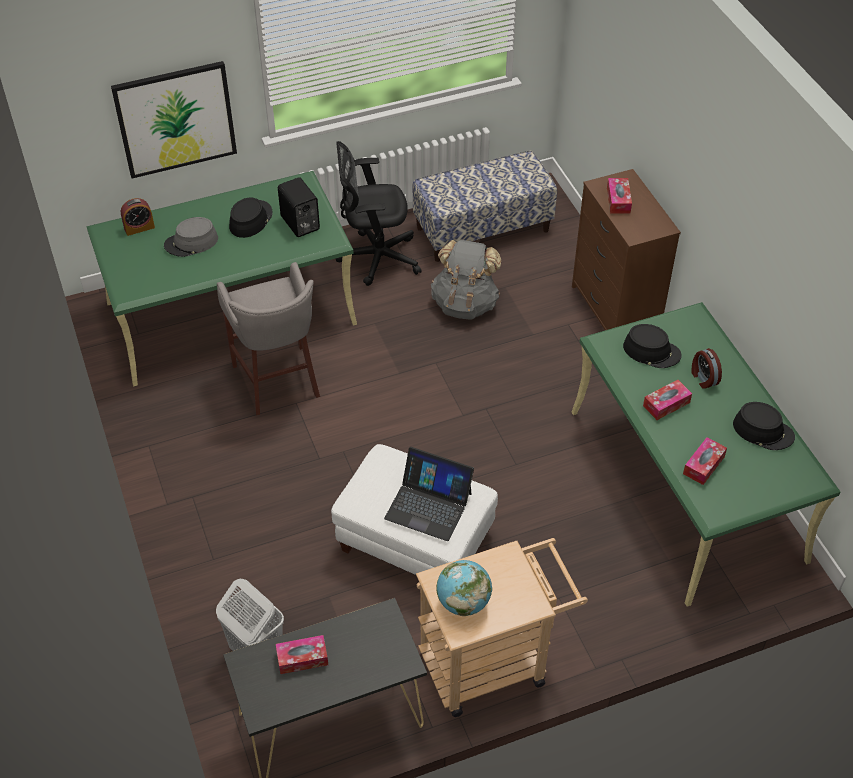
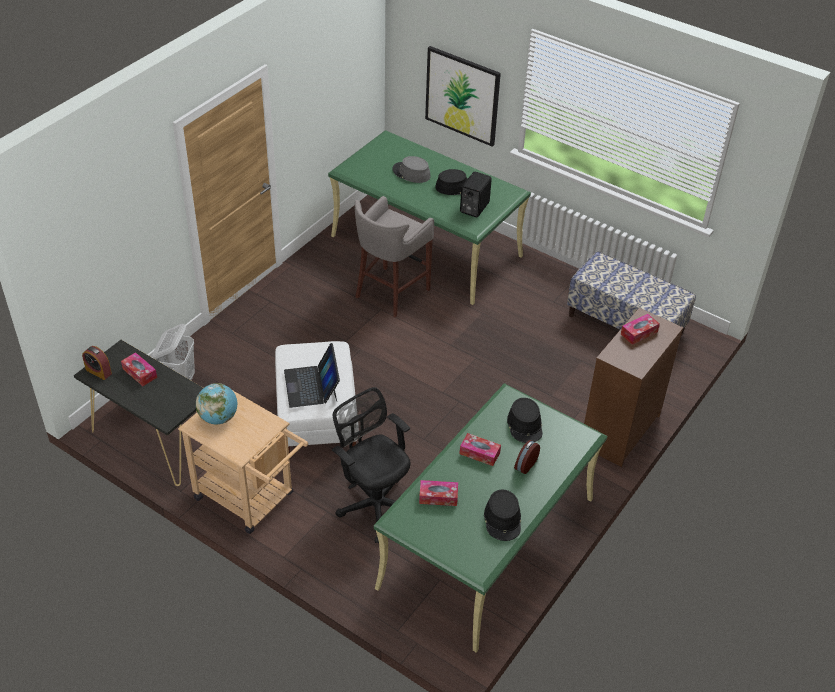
camera: 55 degrees right, 5 degrees down
(139, 228) = (402, 148): alarm clock -> alarm clock (98, 371)
(375, 258) = (541, 285): black office chair -> black office chair (374, 504)
(465, 303) = (544, 348): grey backpack -> none

